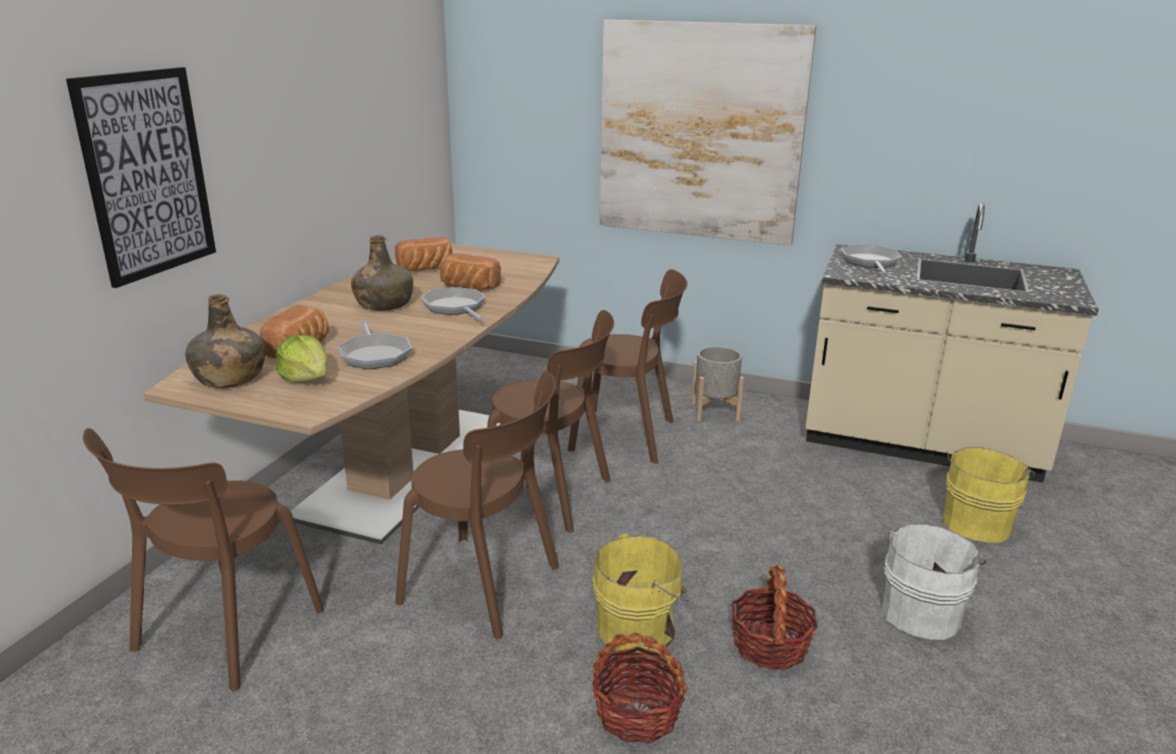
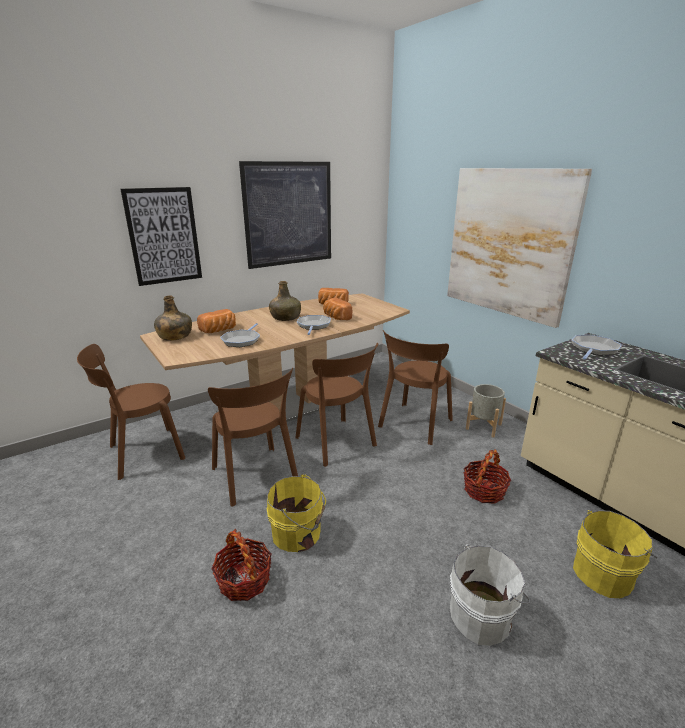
camera: 35 degrees right, 0 degrees up
(307, 378) = (199, 344): lettuce -> none
(328, 109) = (289, 214): none -> picture
(628, 436) = (414, 424): brown chair -> brown chair turned 75 degrees clockwise
(770, 645) = (355, 582): basket -> basket (484, 491)

